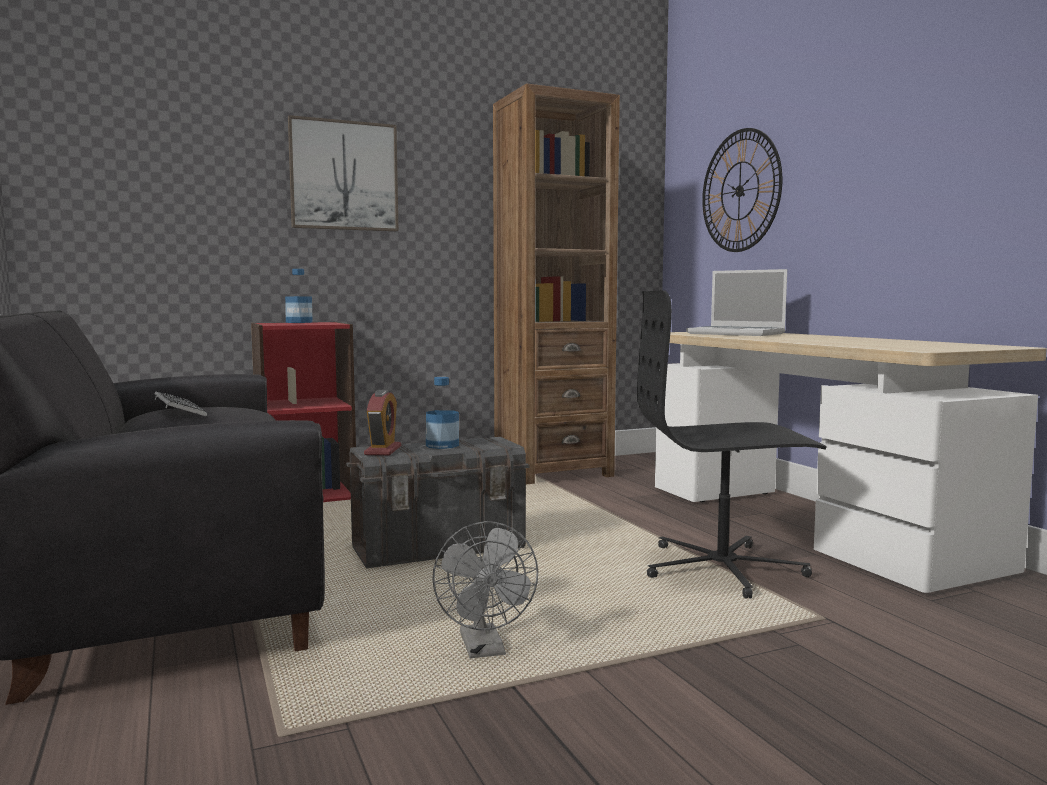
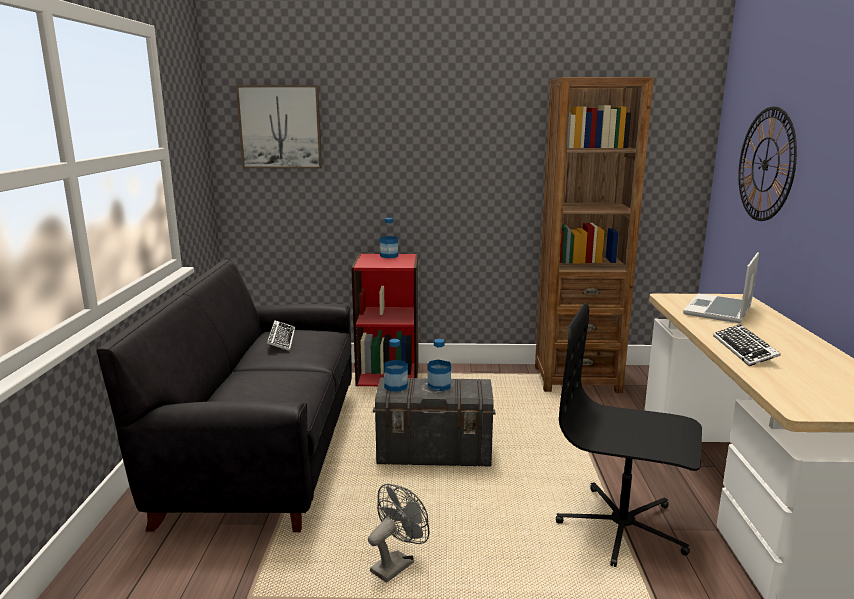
camera: 25 degrees right, 10 degrees up
(344, 176) = (427, 146): picture -> picture (280, 127)
(383, 450) = (396, 386): alarm clock -> bottle
(485, 650) = (397, 564): grey fan -> grey fan turned 150 degrees counterclockwise
(737, 334) = (719, 311): laptop -> laptop turned 60 degrees clockwise
(807, 340) = (744, 350): none -> keyboard

